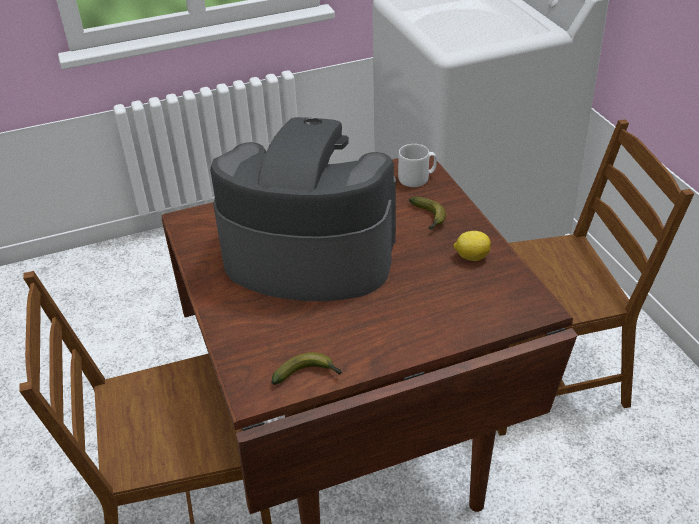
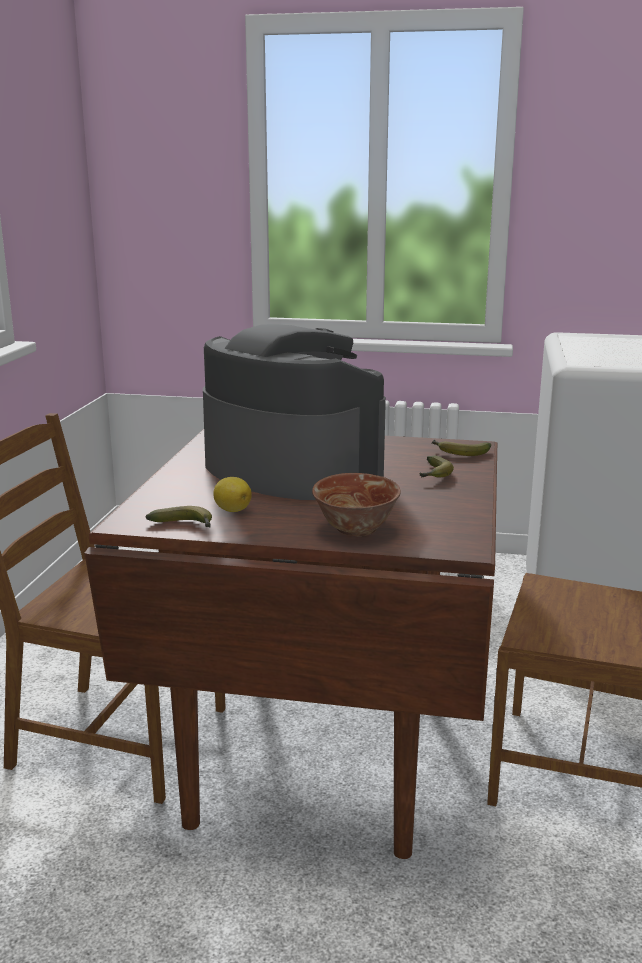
camera: 30 degrees right, 20 degrees down
(417, 178) = (459, 453): grey mug -> banana
(443, 318) = (356, 529): none -> bowl
(471, 257) = (442, 504): lemon -> lemon (232, 510)

